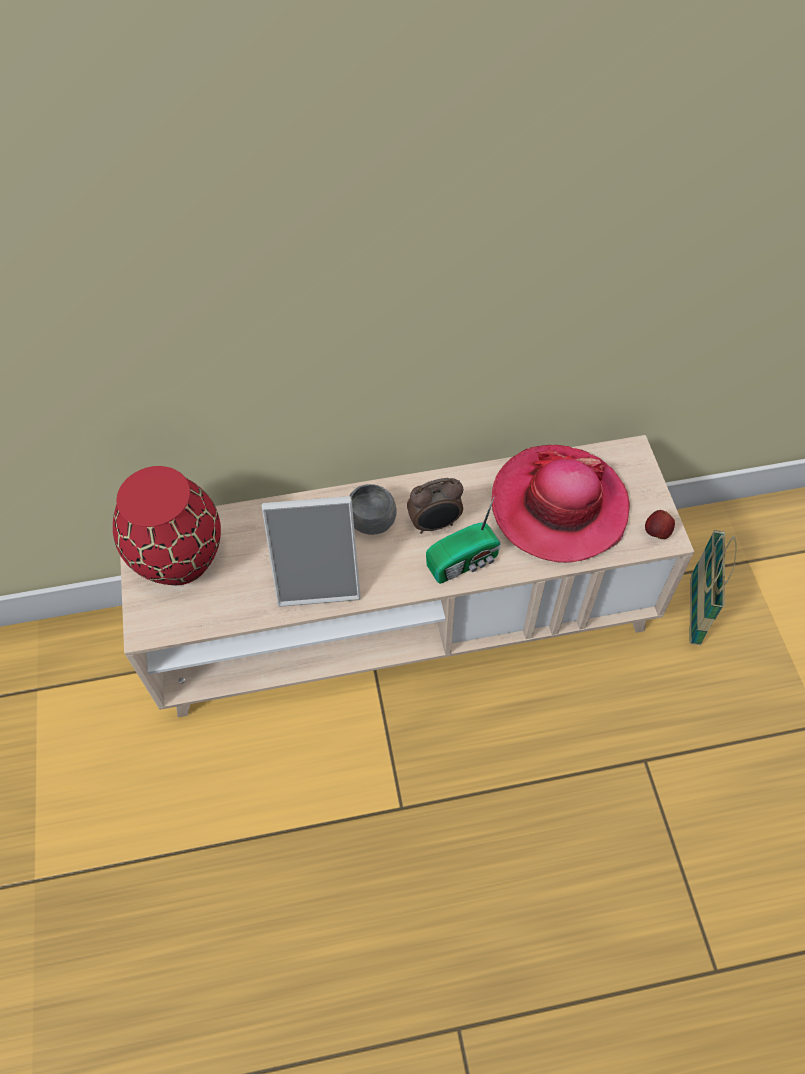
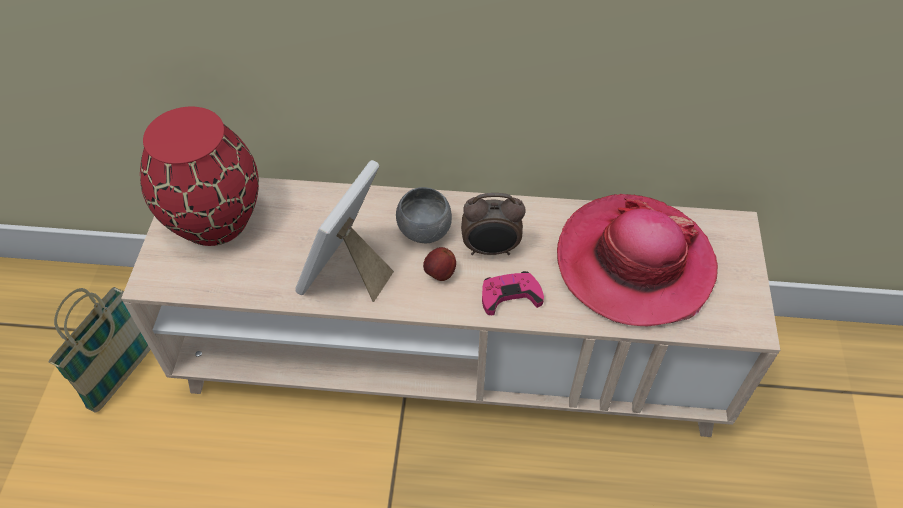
camera: 15 degrees right, 5 degrees down
(319, 577) = (348, 273): picture frame -> picture frame turned 105 degrees clockwise
(465, 561) = (510, 295): radio -> pink game controller
(656, 533) = (740, 318): apple -> apple (440, 274)
(694, 611) = (775, 430): basket -> basket (122, 376)

